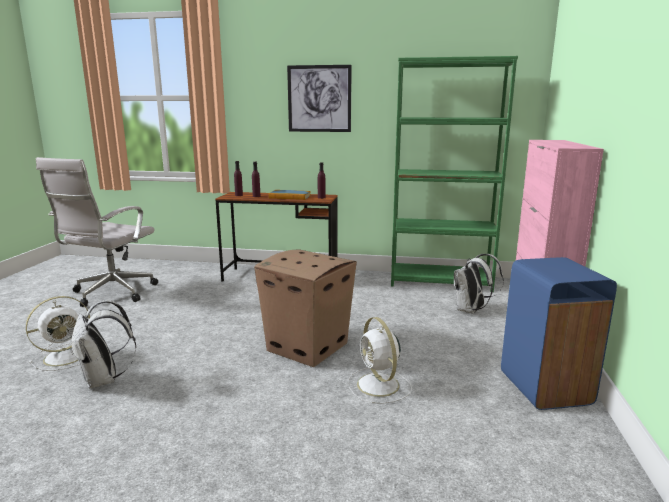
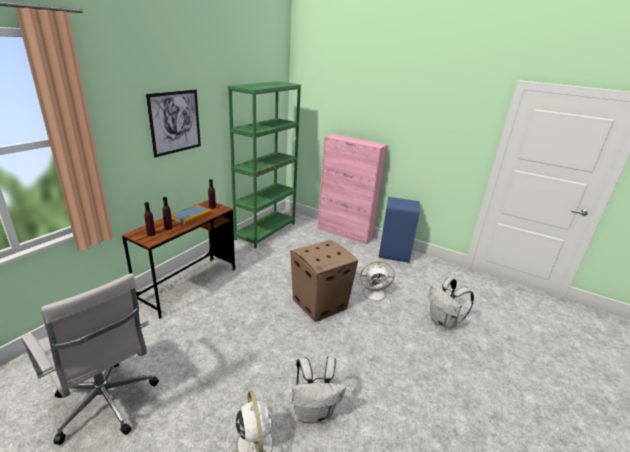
camera: 70 degrees left, 10 degrees up
(471, 310) = (312, 238): white backpack -> white backpack (443, 322)

